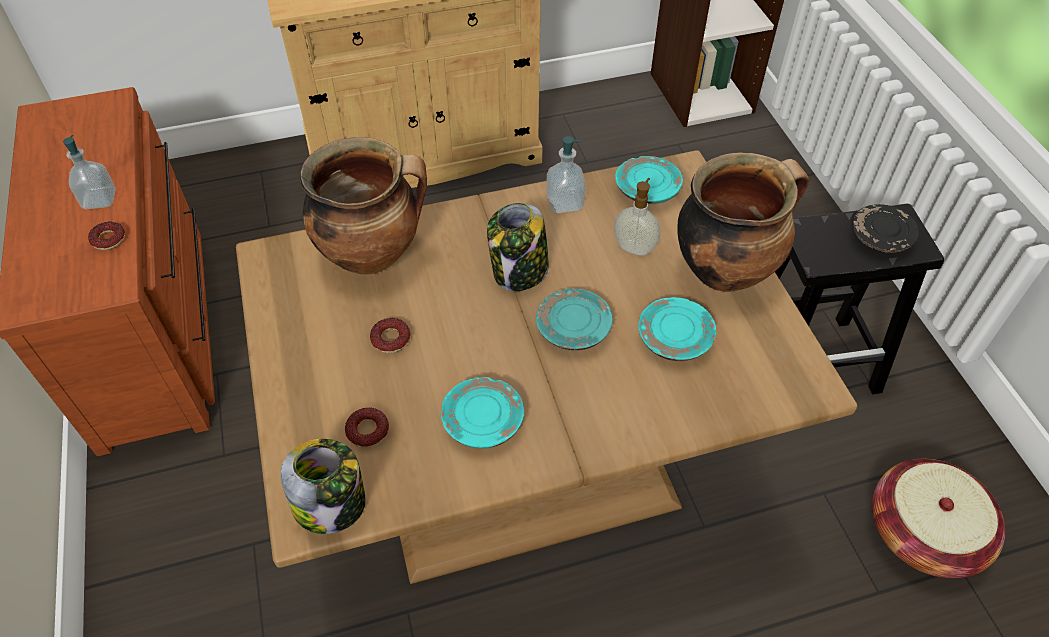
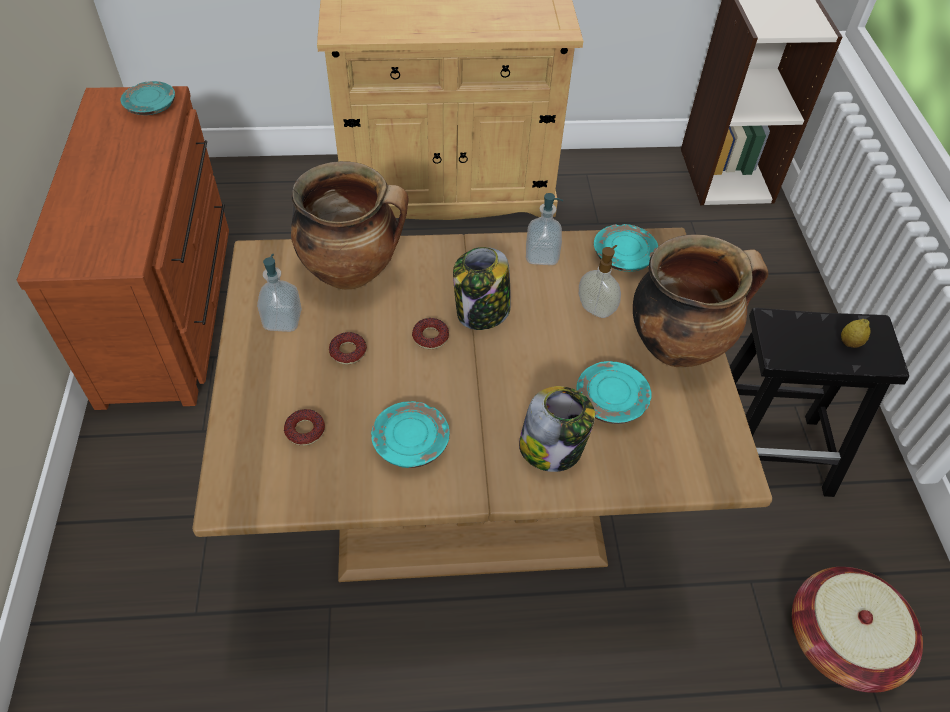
camera: 10 degrees right, 0 degrees up
(99, 199) = (132, 181): soap dispenser -> soap dispenser (282, 320)
(108, 239) = (131, 218): donut -> donut (430, 337)
(331, 504) = (255, 490): jar -> jar (552, 448)
(573, 329) = (517, 374): turquoise plate -> turquoise plate (151, 107)
(881, 237) = (850, 343): black plate -> lemon

